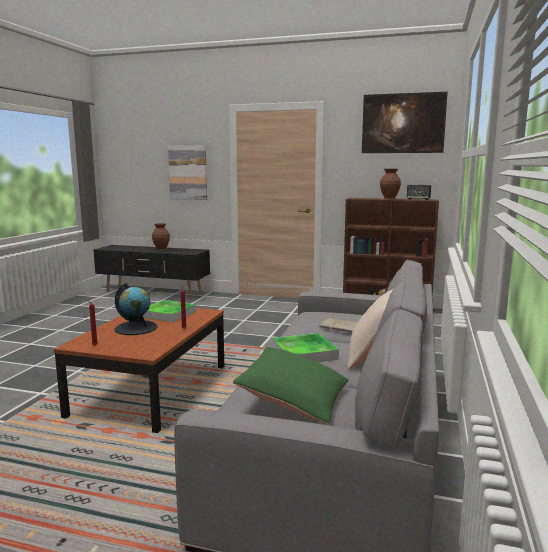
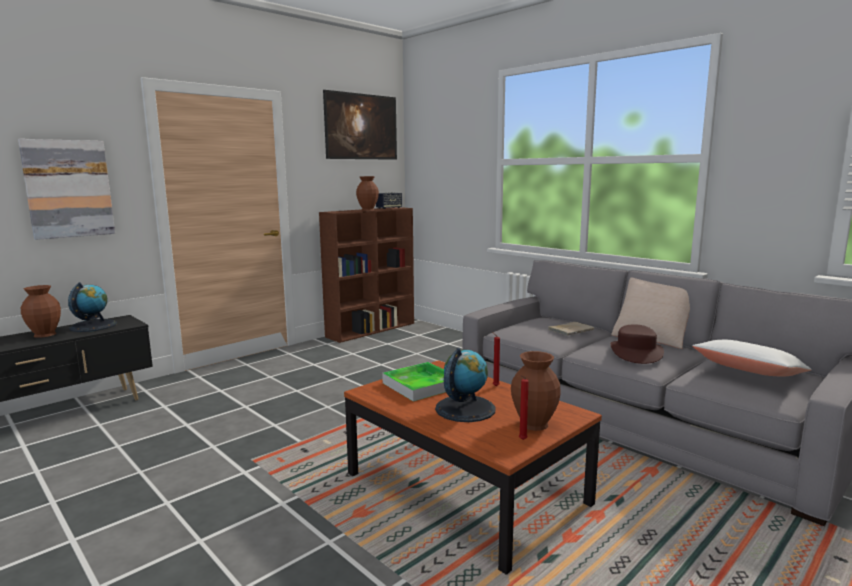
camera: 60 degrees left, 0 degrees up
(121, 345) = (535, 424): none -> brown vase
(182, 250) = (93, 326): none -> globe
(294, 399) = (749, 374): green pillow -> white pillow
(304, 353) = (635, 352): tray -> brown hat

